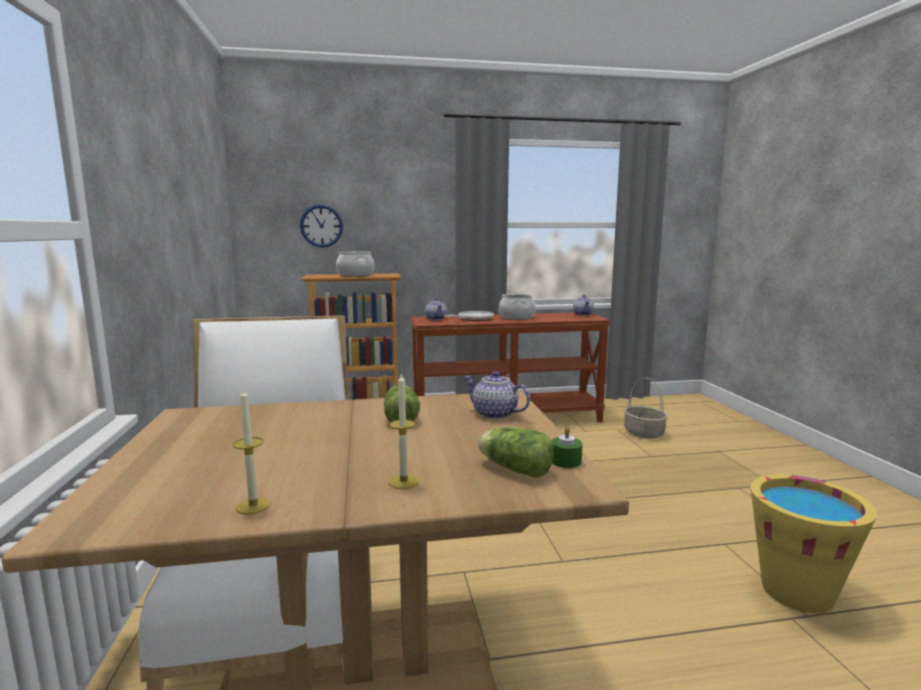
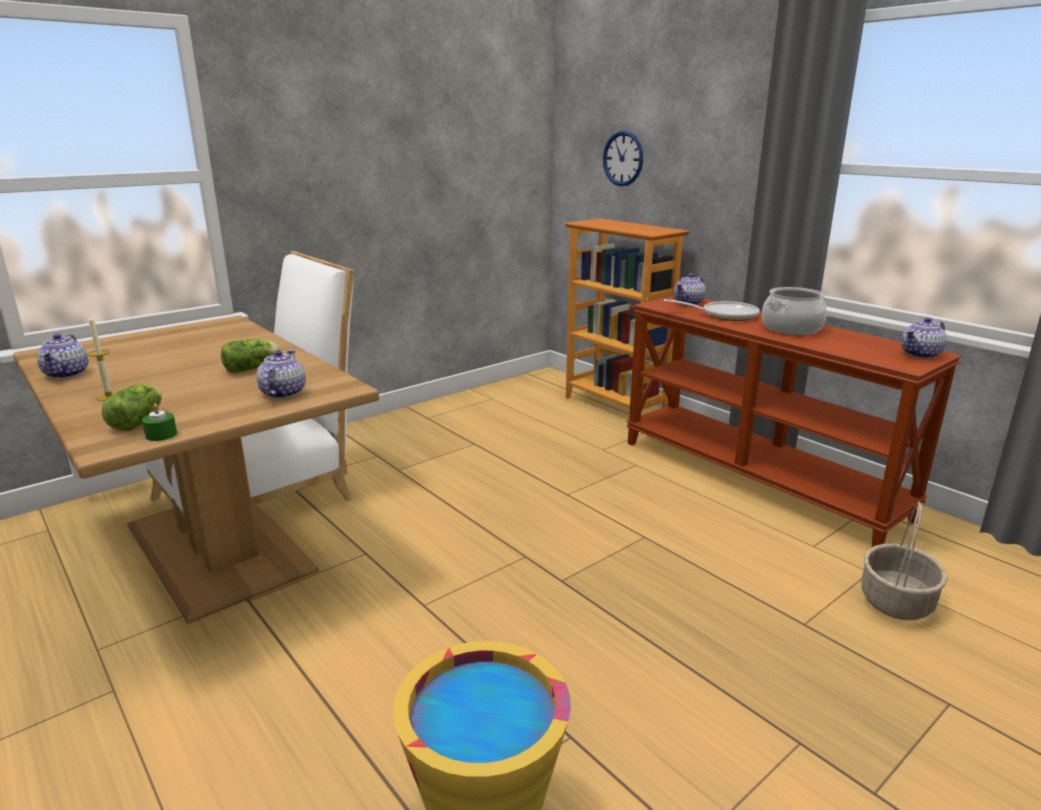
camera: 60 degrees right, 10 degrees up
(253, 505) = (67, 374): candle -> teapot
(356, 275) = (627, 227): cooking pot -> none

